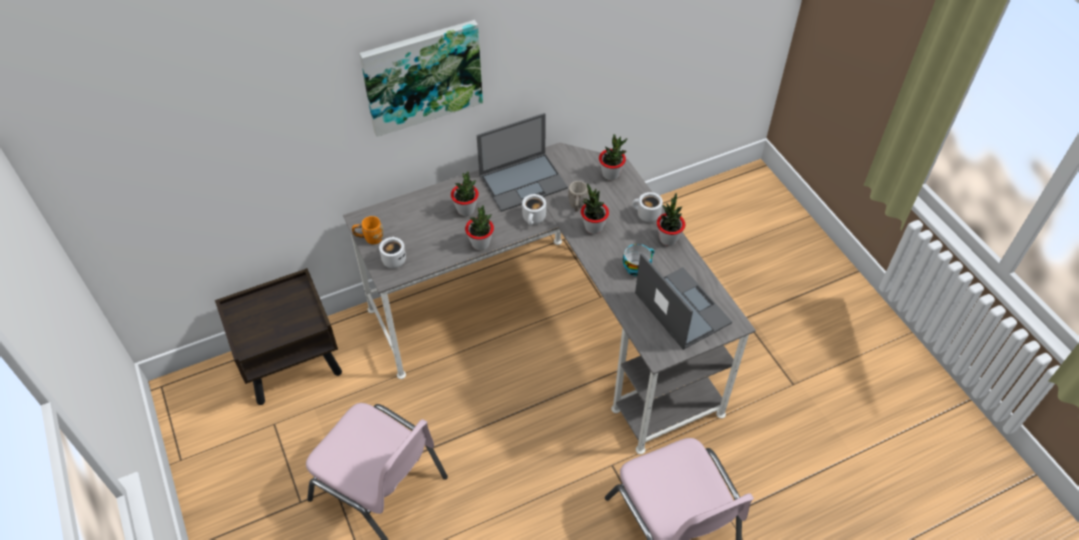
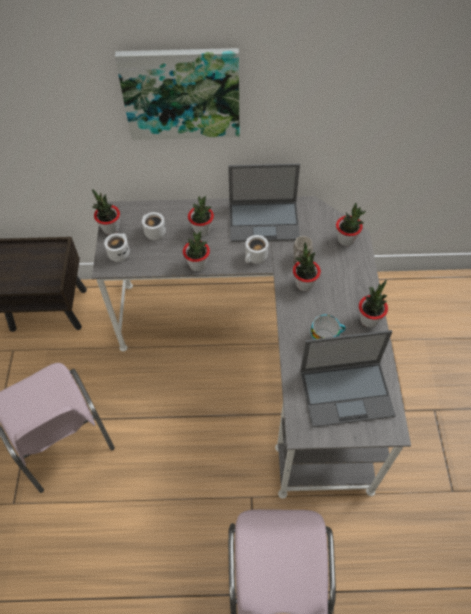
camera: 25 degrees right, 5 degrees up
(369, 238) = (110, 228): orange mug -> potted plant
(646, 215) = (359, 289): white mug -> white mug (153, 233)
(681, 307) = (347, 393): laptop -> laptop turned 90 degrees clockwise

